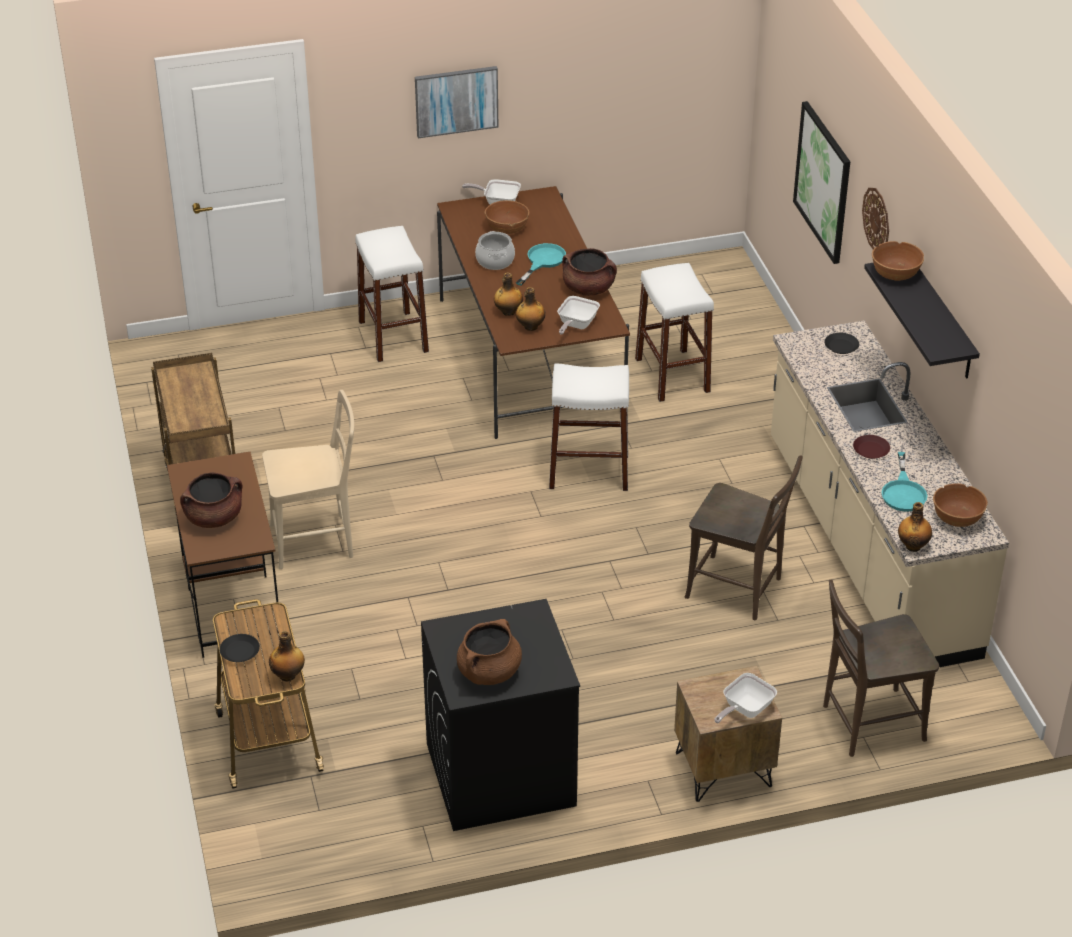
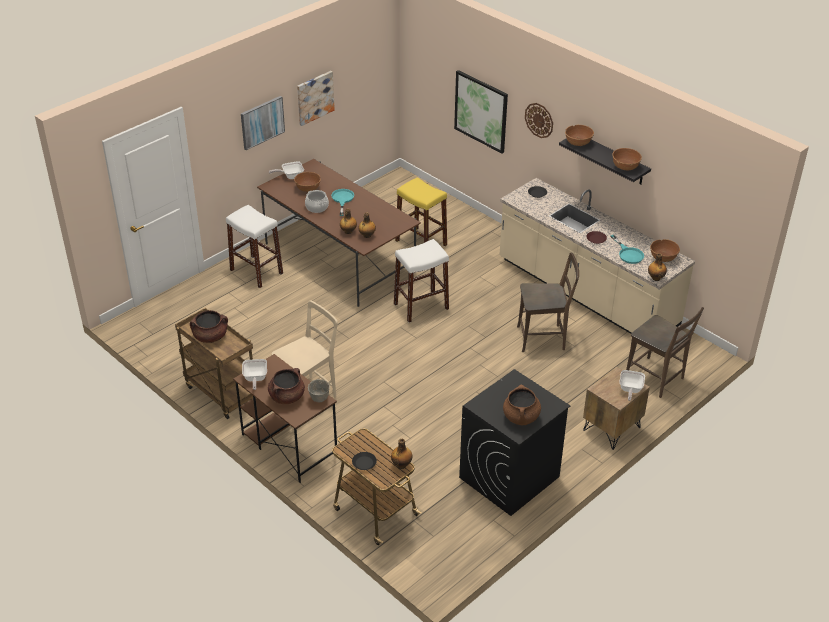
camera: 30 degrees left, 0 degrees up
(255, 537) = (319, 398): none -> grey bowl
(567, 85) = (315, 97): none -> picture
(576, 325) = (390, 227): frying pan -> frying pan (255, 379)
(588, 289) = (379, 206): brown cooking pot -> brown cooking pot (210, 336)
(672, 375) = (421, 243): white stool -> yellow stool
(868, 723) = (656, 379): brown chair -> brown chair turned 90 degrees counterclockwise
(936, 337) = (625, 167): none -> brown bowl

